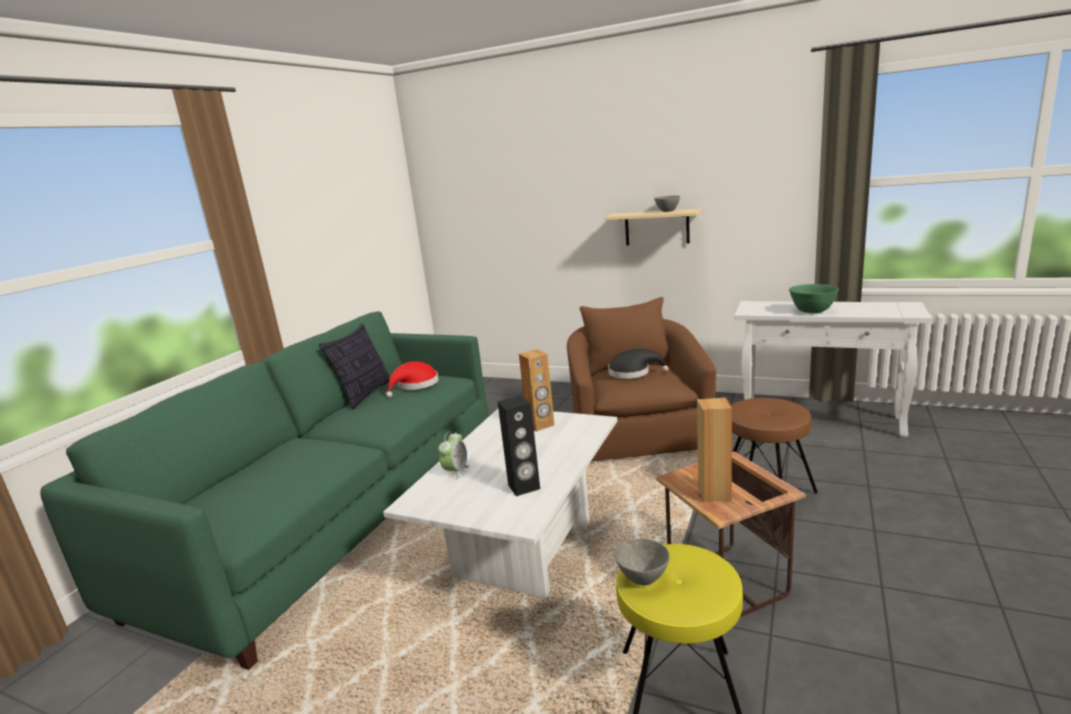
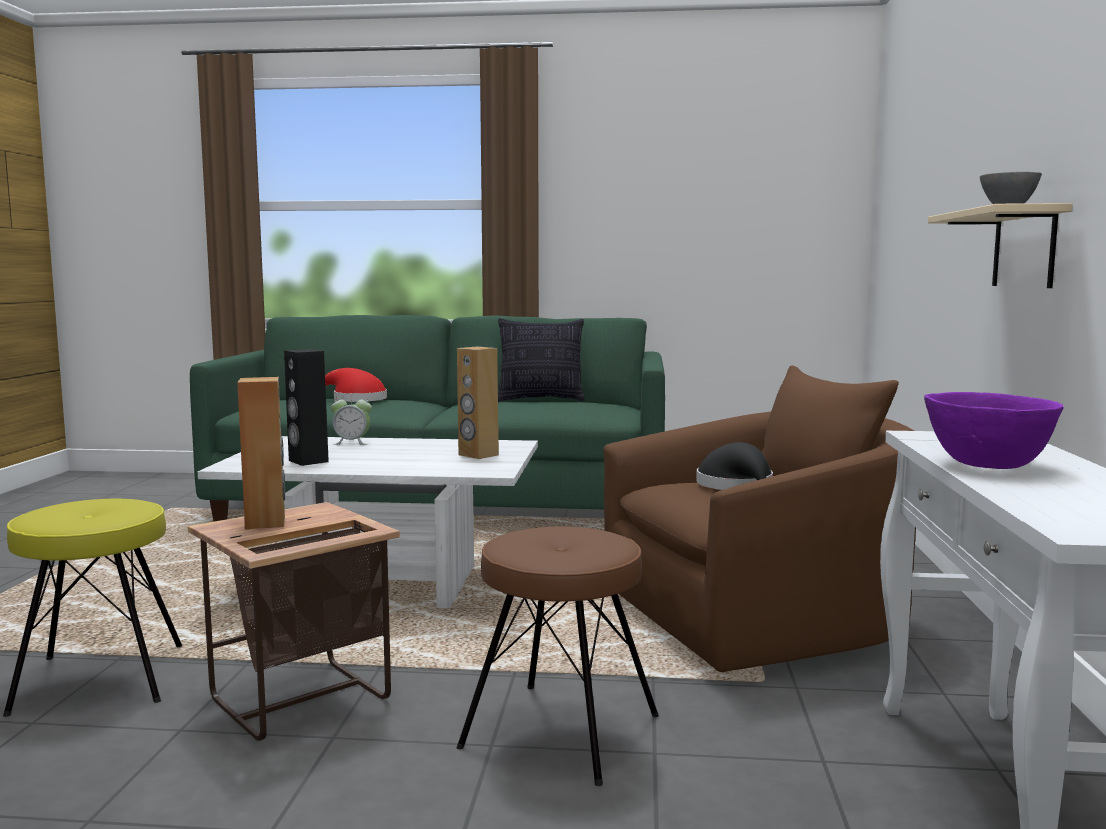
camera: 70 degrees right, 10 degrees down
(415, 385) = (571, 405): red hat -> red hat (355, 400)
(642, 579) = (94, 501): grey bowl -> none
(812, 311) = (986, 465): green bowl -> purple bowl

